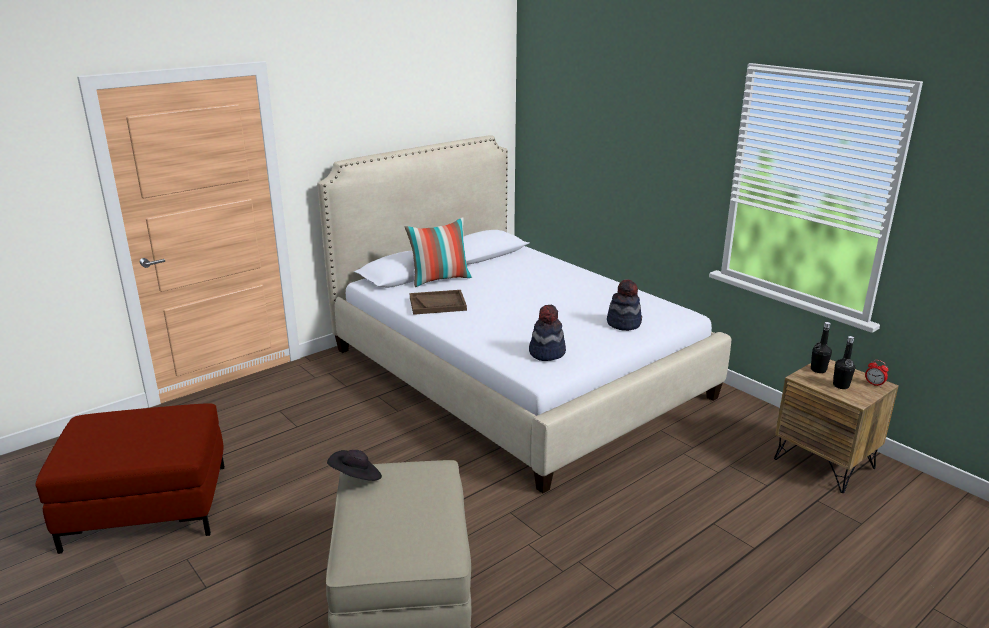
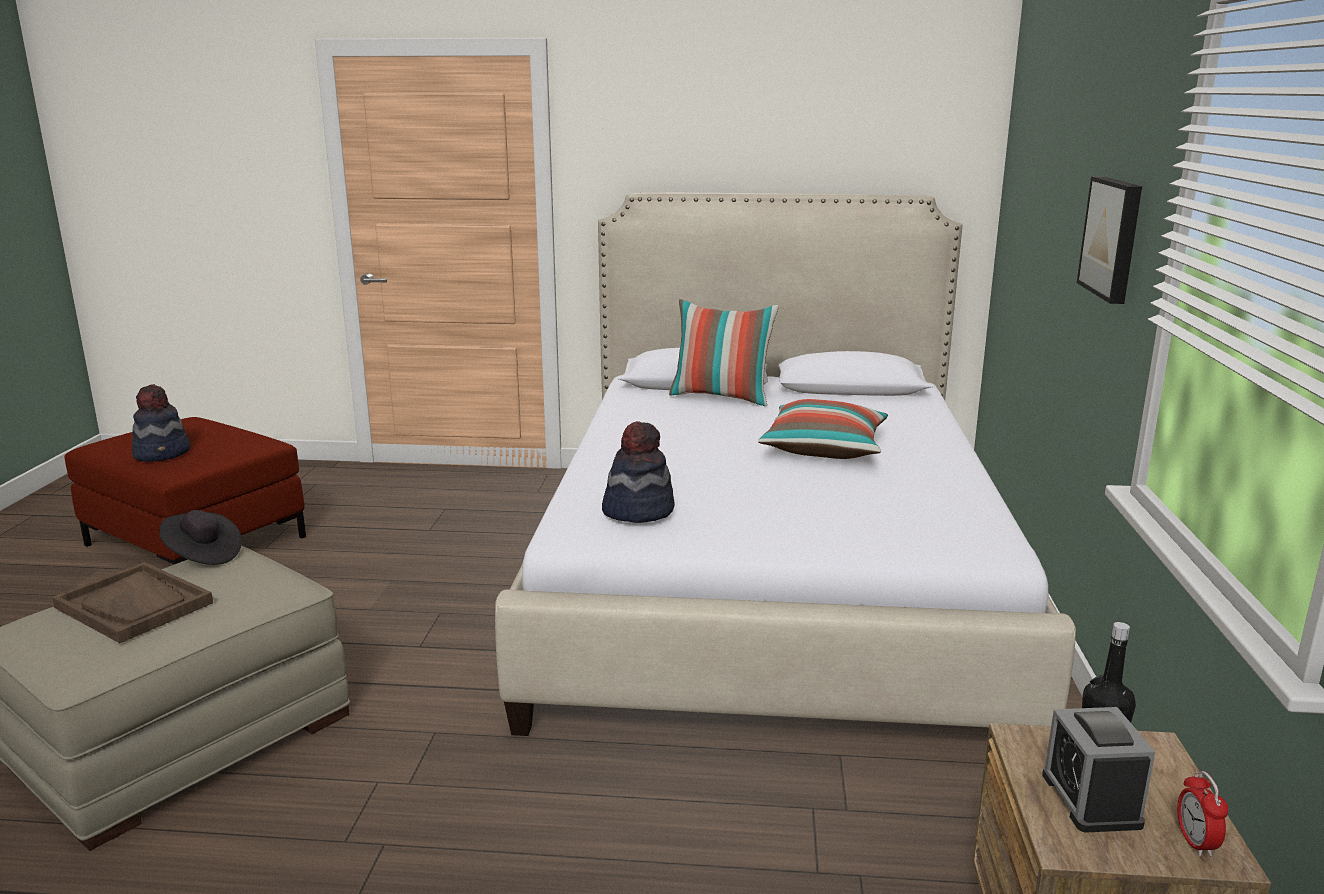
camera: 45 degrees right, 5 degrees down
(437, 304) = (652, 419): brown tray -> brown tray (134, 605)
(544, 292) = (824, 448): none -> pillow
(624, 323) = (848, 522): hat -> hat (163, 453)
(674, 161) = (1114, 238): none -> picture
(841, 385) = (1091, 799): black bottle -> alarm clock

